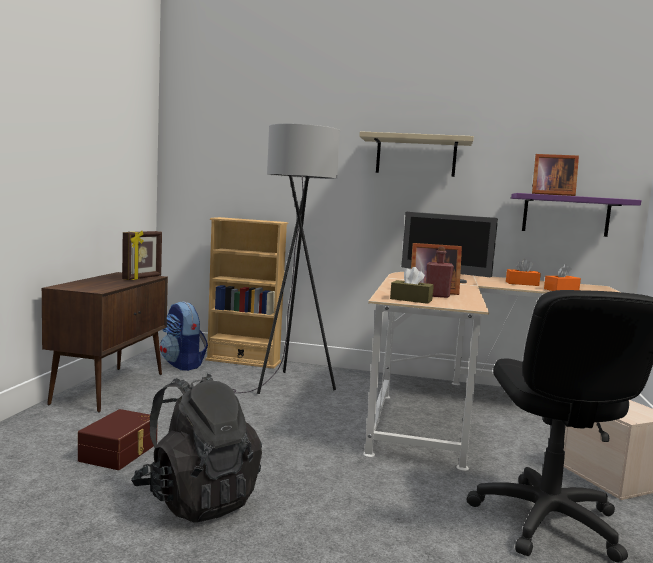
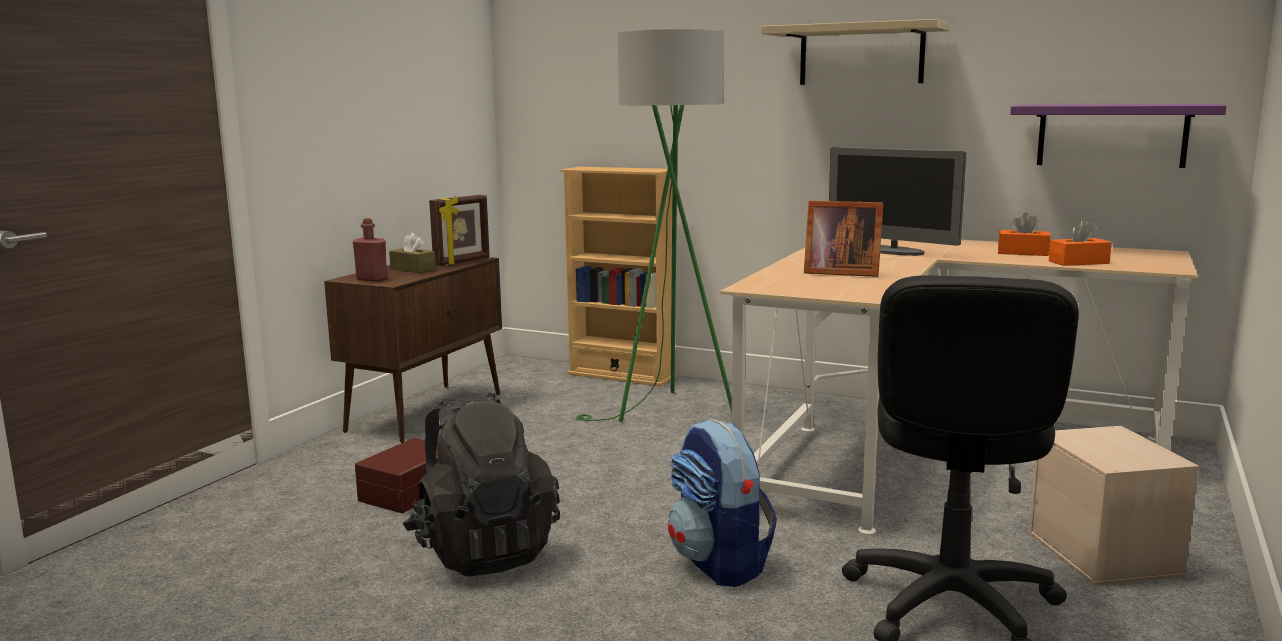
camera: 15 degrees right, 5 degrees up
(182, 365) = (533, 381): backpack -> backpack (719, 563)
(288, 387) = (668, 413): grey floor lamp -> green floor lamp
(411, 299) = (788, 287): brown tissue box -> brown tissue box (413, 269)
(437, 296) = (839, 280): red bottle -> red bottle (372, 279)
(550, 194) = (1075, 104): picture frame -> none

